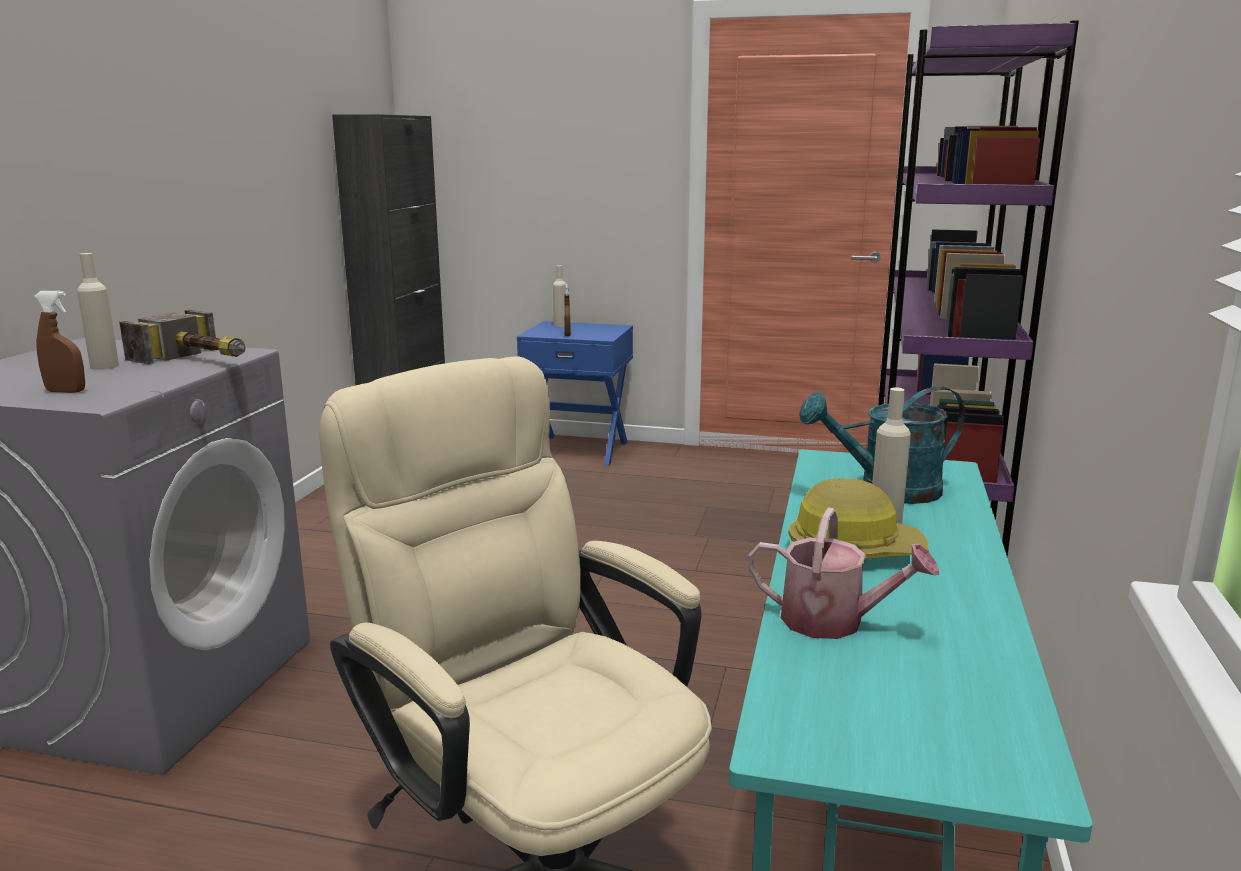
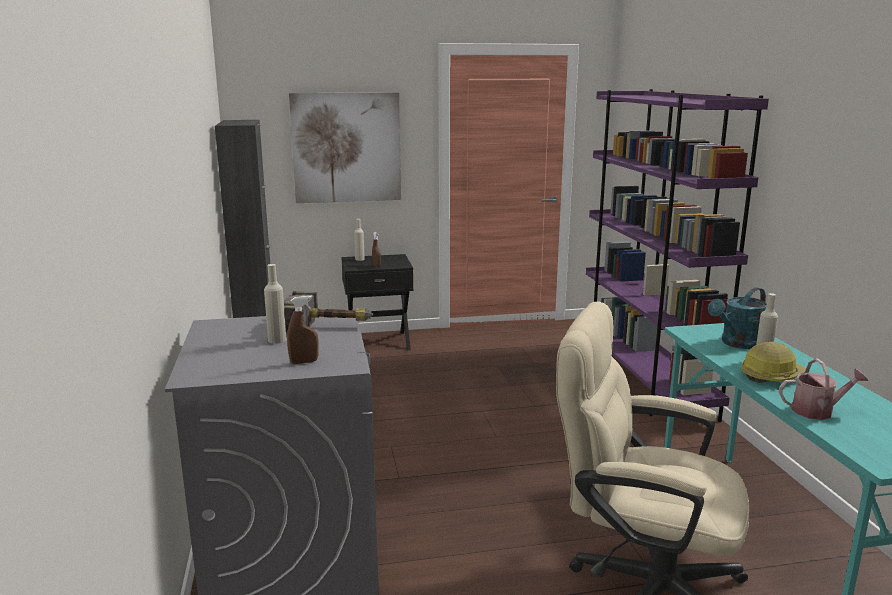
camera: 25 degrees left, 0 degrees up
(555, 161) = (346, 148): none -> picture
(578, 450) = (378, 342): blue nightstand -> black nightstand

